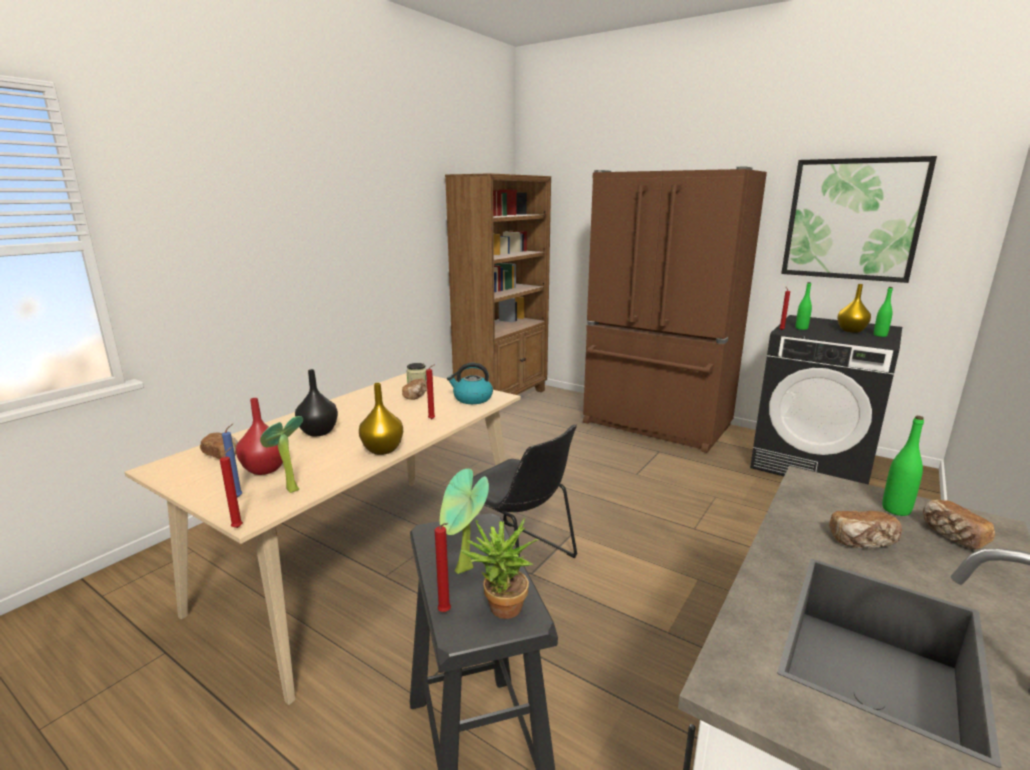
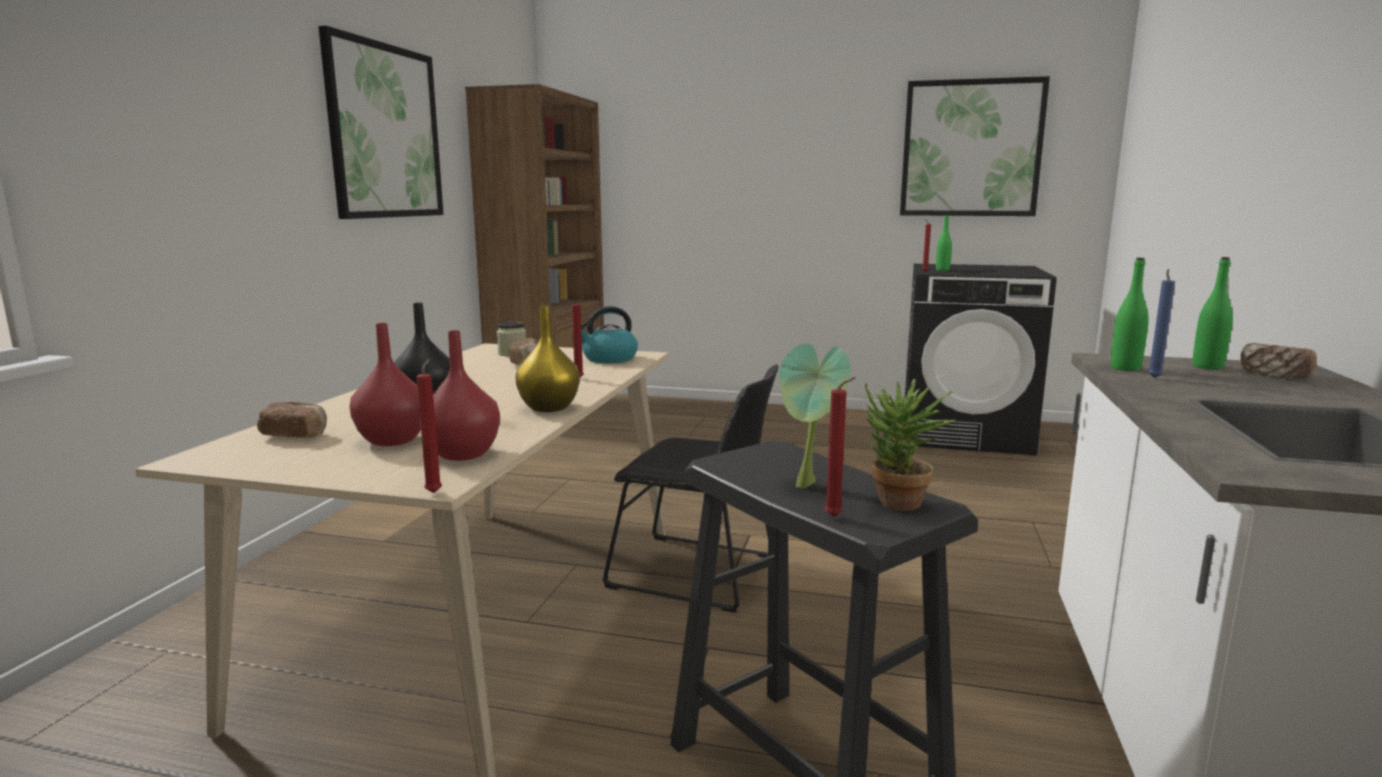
camera: 20 degrees left, 5 degrees down
(239, 496) = (390, 467): blue candle -> blue candle (1154, 377)
(289, 490) = (462, 453): potted plant -> red vase
(375, 216) = (385, 132): none -> picture
(655, 425) = (769, 418): brown fridge -> none
(852, 331) = (993, 269): yellow vase -> none
(862, 542) = (1213, 385): bread -> none
(880, 335) = (1024, 270): green bottle -> green bottle (1125, 368)

